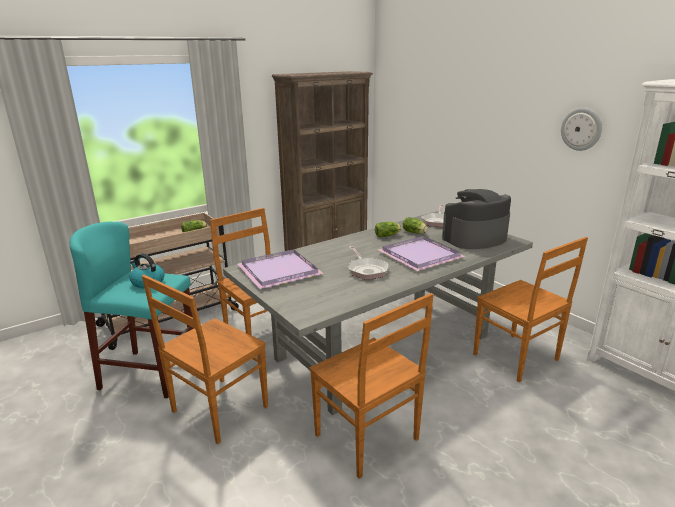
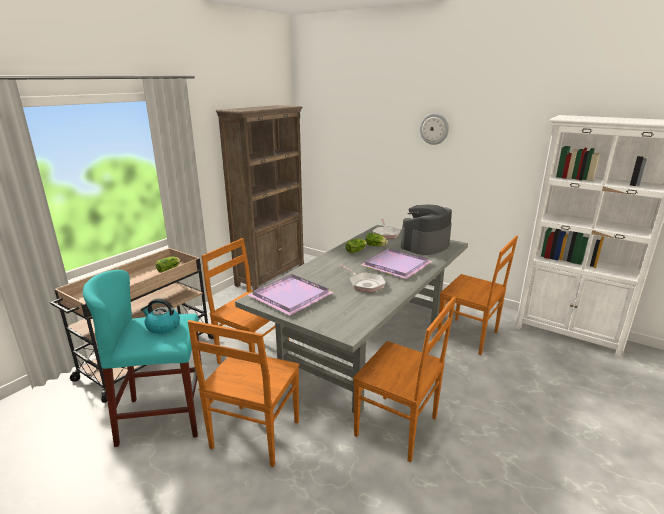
camera: 20 degrees left, 0 degrees up
(581, 129) = (491, 152): wall clock -> wall clock (434, 128)

